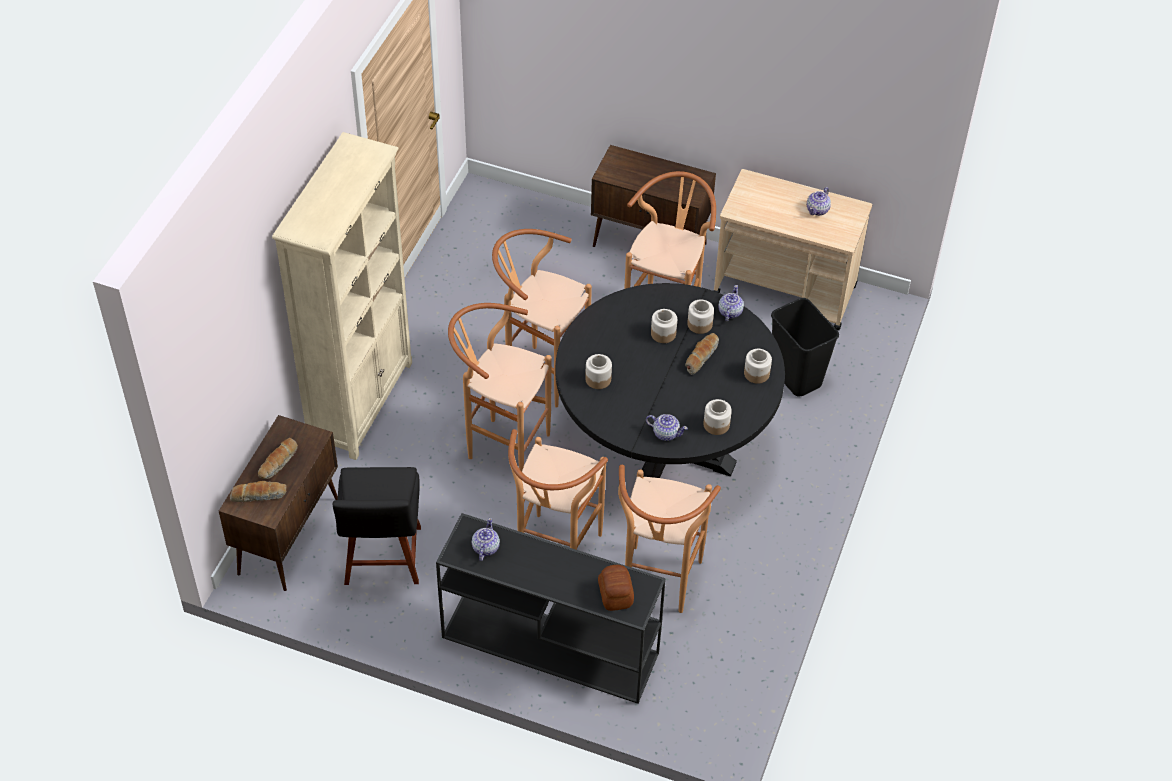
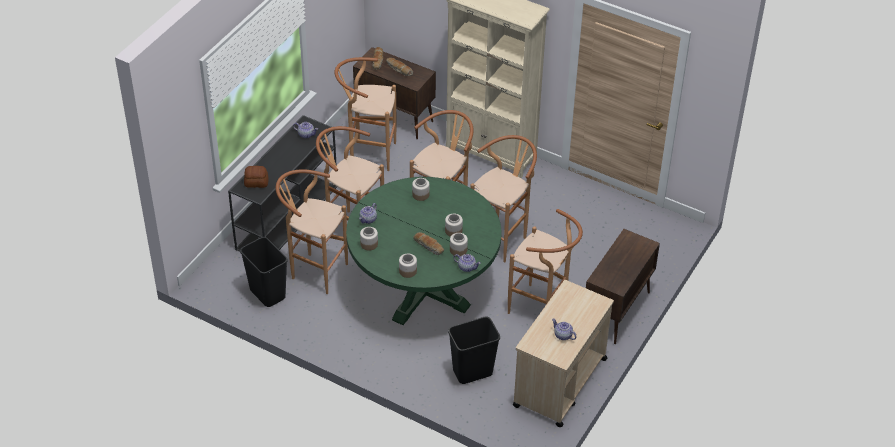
camera: 100 degrees right, 5 degrees down
(382, 559) = (368, 154): black chair -> brown stool
(663, 448) = (423, 290): black dining table -> green dining table
(722, 639) = (267, 294): none -> black trash can

